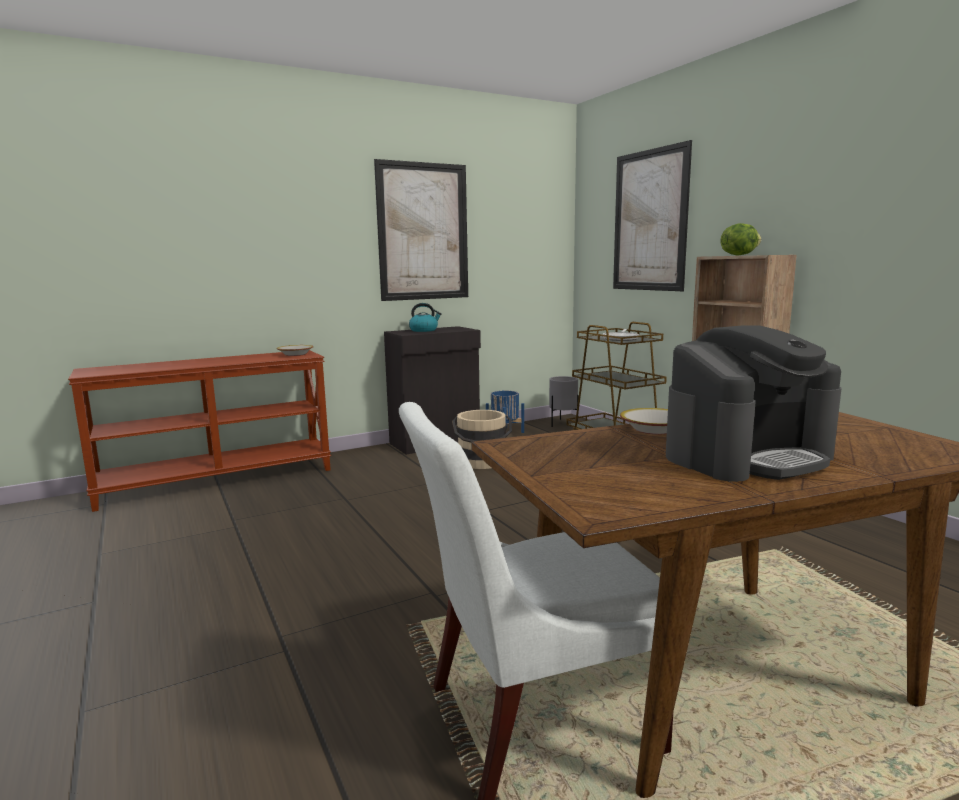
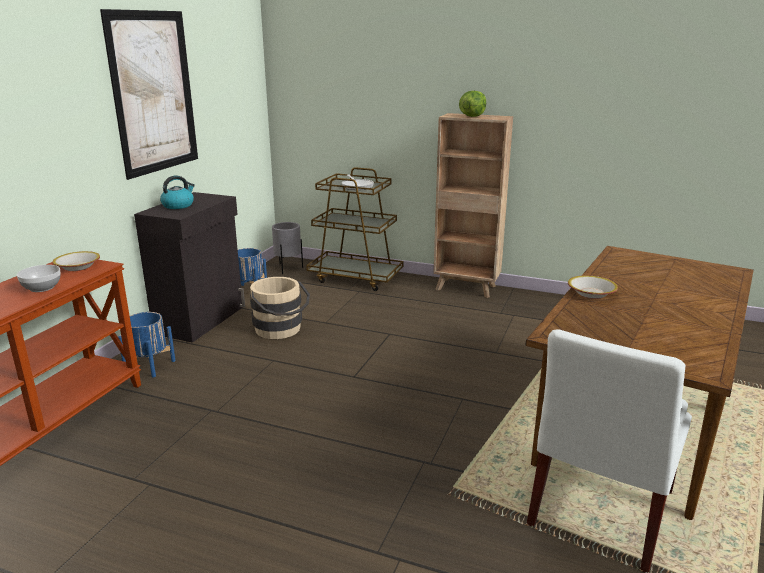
camera: 40 degrees left, 10 degrees up
(251, 359) = (42, 287): none -> bowl
(354, 461) = (149, 366): none -> blue planter
(649, 221) = (364, 74): picture -> none
(747, 456) = (672, 303): coffee machine -> none

